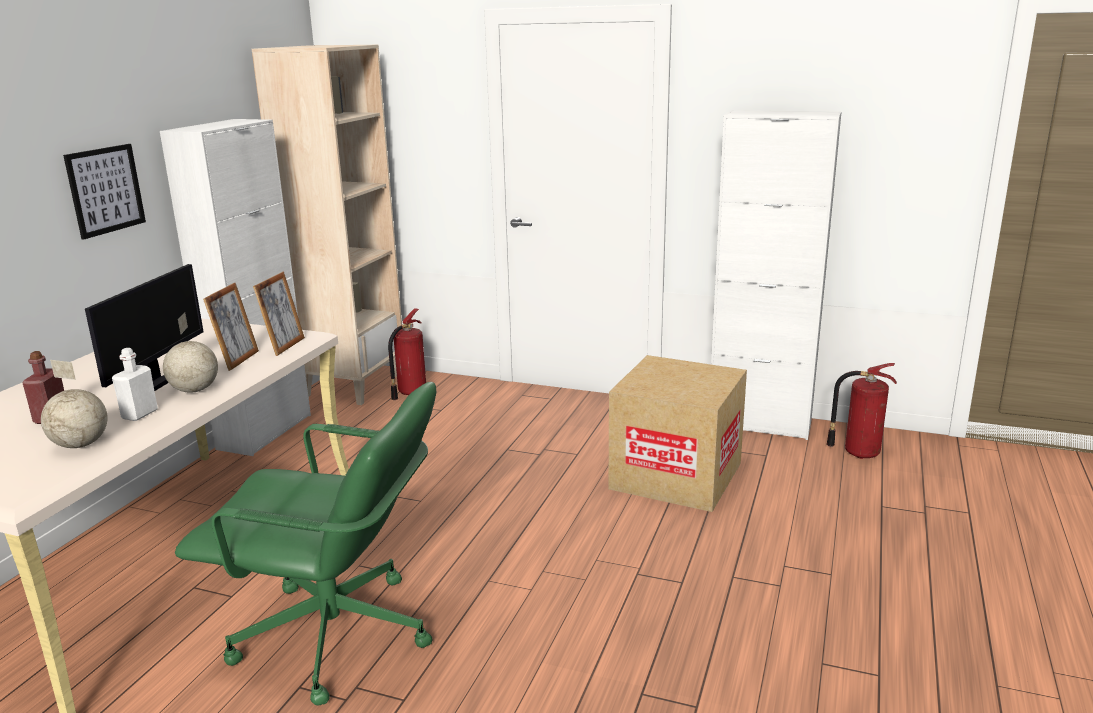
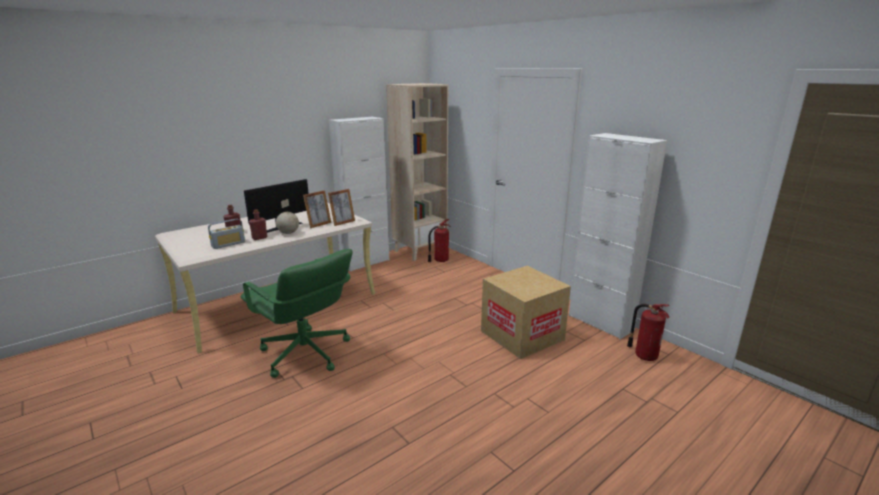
camera: 30 degrees right, 0 degrees up
(80, 444) = (228, 244): globe -> radio
(105, 190) = (297, 143): picture -> none
(140, 414) = (259, 238): white bottle -> red bottle

